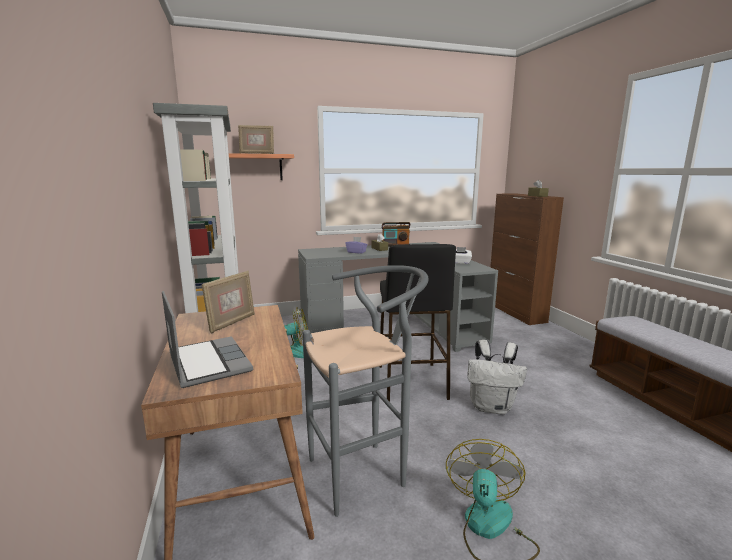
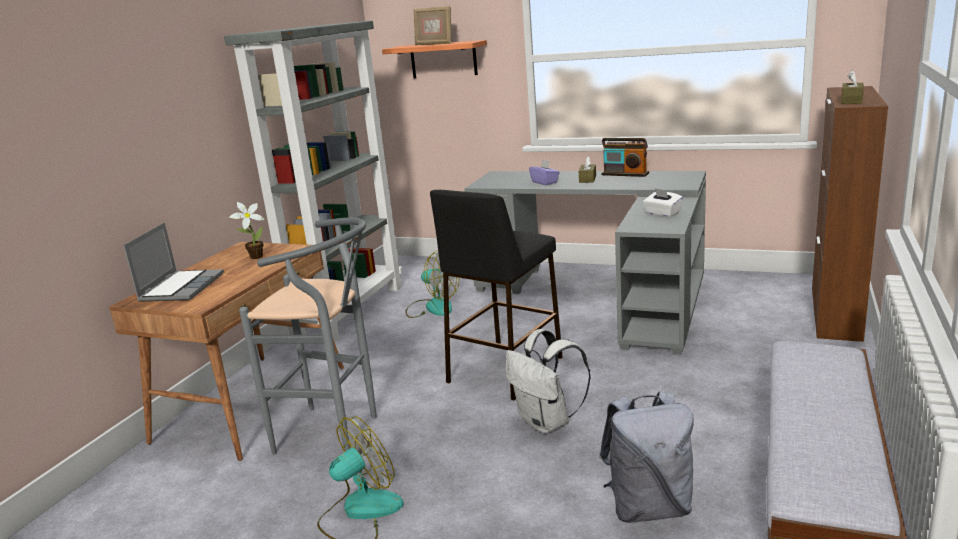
camera: 40 degrees right, 5 degrees up
(231, 323) = (254, 257): picture frame -> potted plant
(622, 436) = (649, 507): none -> grey backpack

